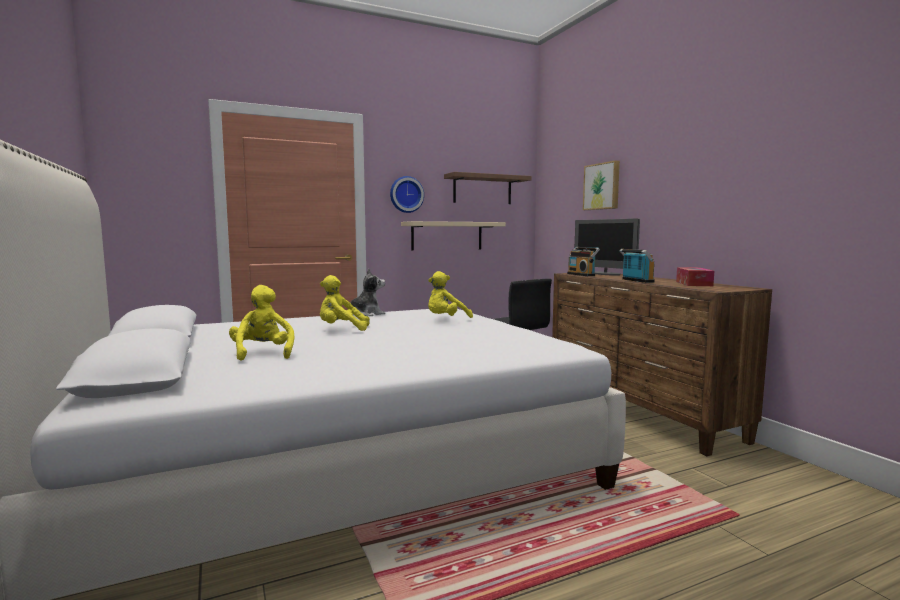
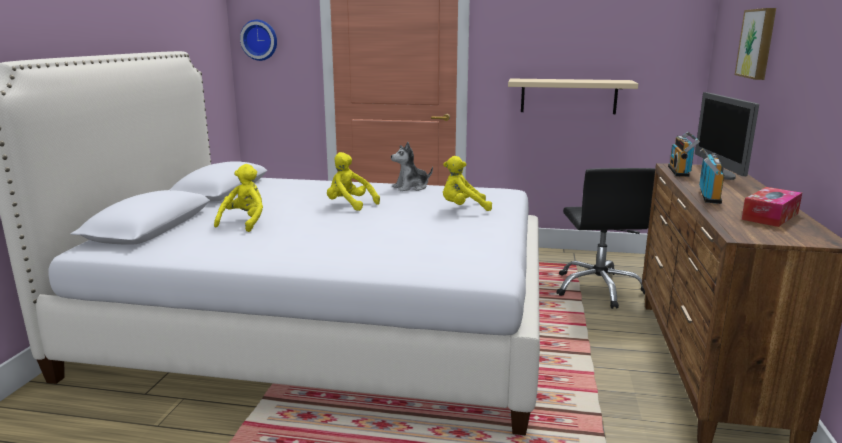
camera: 35 degrees right, 10 degrees up
(366, 314) = (411, 187): plush toy -> plush toy turned 150 degrees clockwise
(406, 194) = (518, 46): wall clock -> wall clock (260, 40)
(482, 189) = (625, 36): brown shelf -> none

